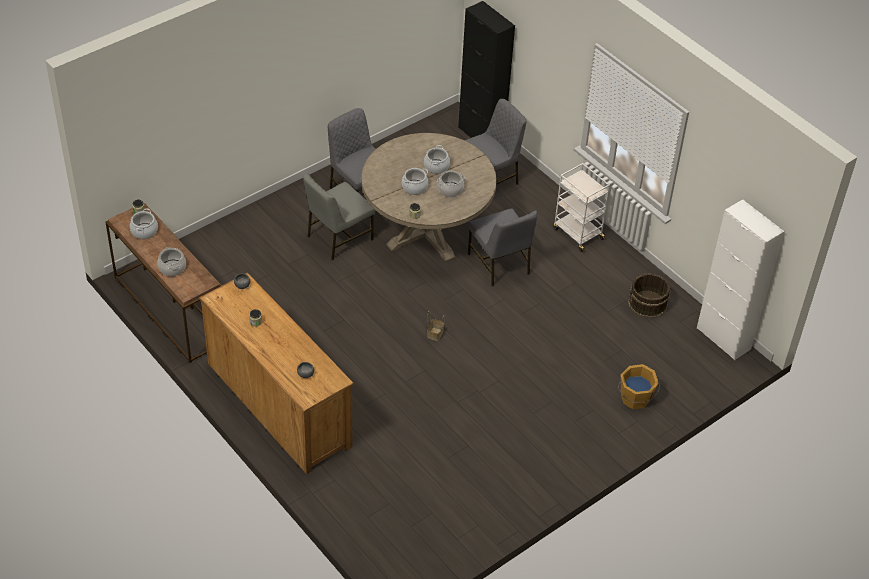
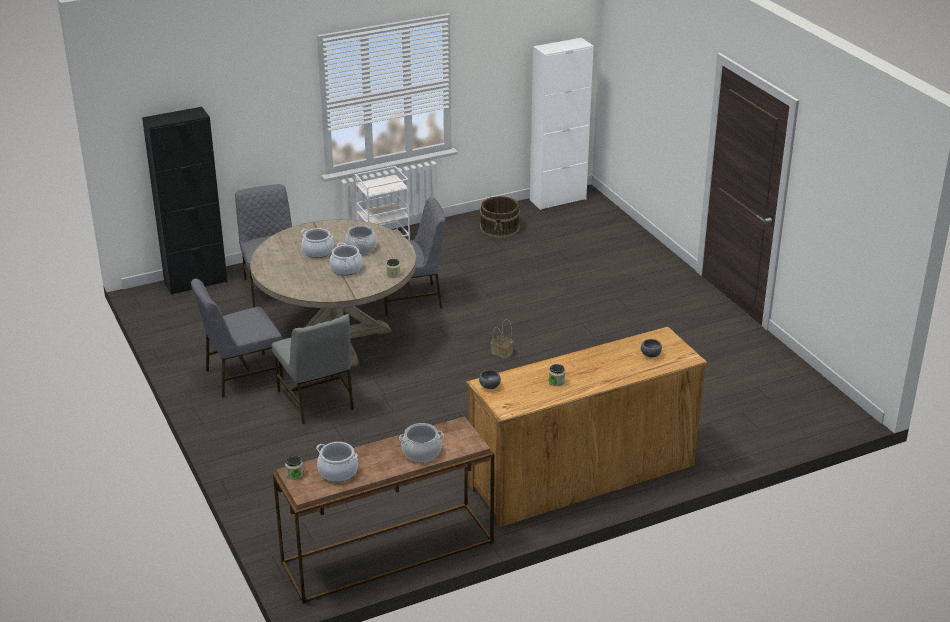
camera: 75 degrees left, 15 degrees down
(635, 398) = (623, 253): orange bucket -> none

